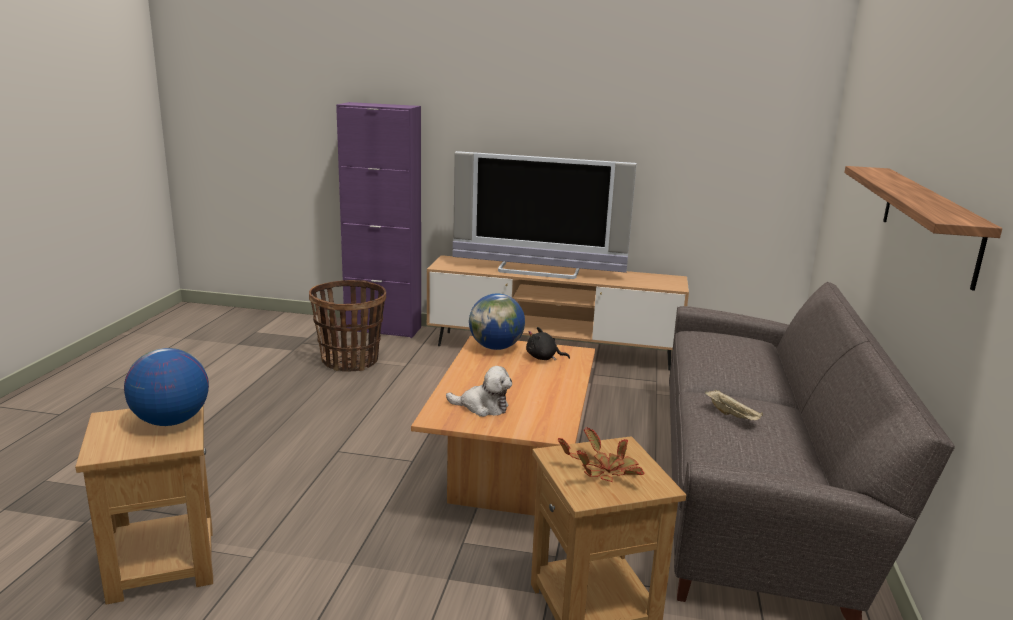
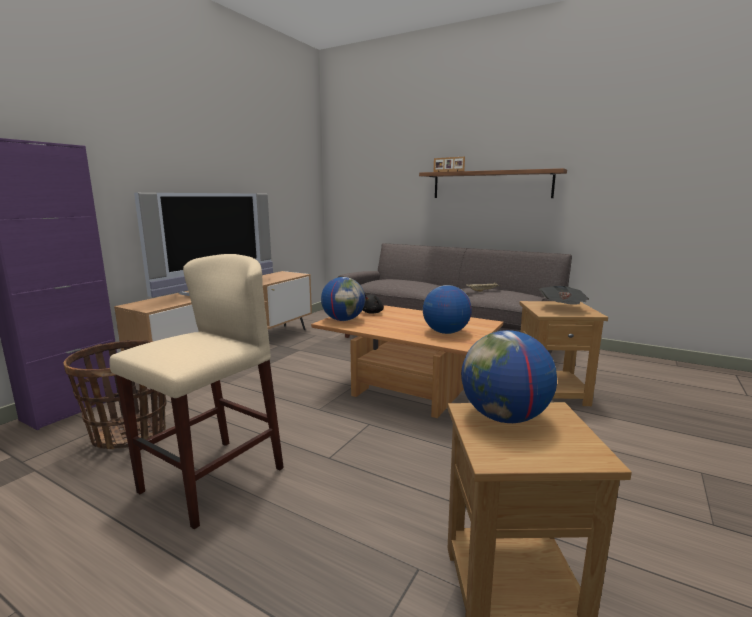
camera: 70 degrees left, 5 degrees down
(292, 409) = (212, 480): none -> beige stool
(482, 407) = (445, 332): plush toy -> globe
(605, 471) = (563, 308): potted plant -> newspaper
(872, 174) = (448, 171): none -> picture frame

